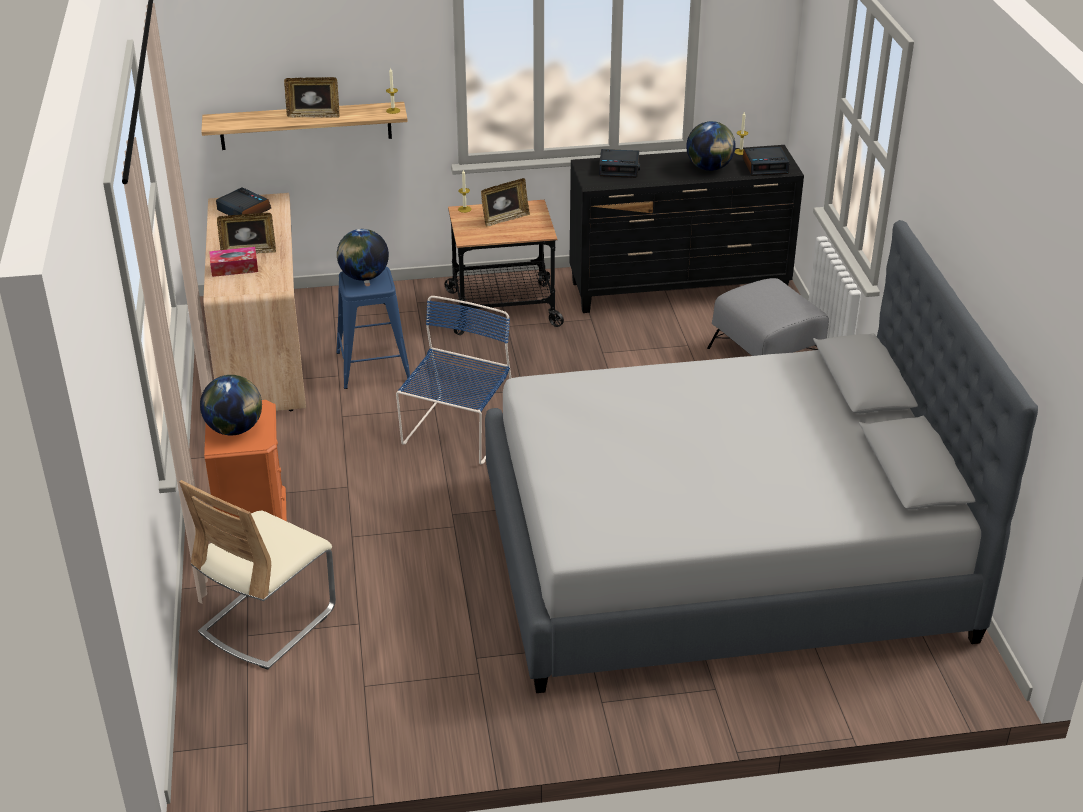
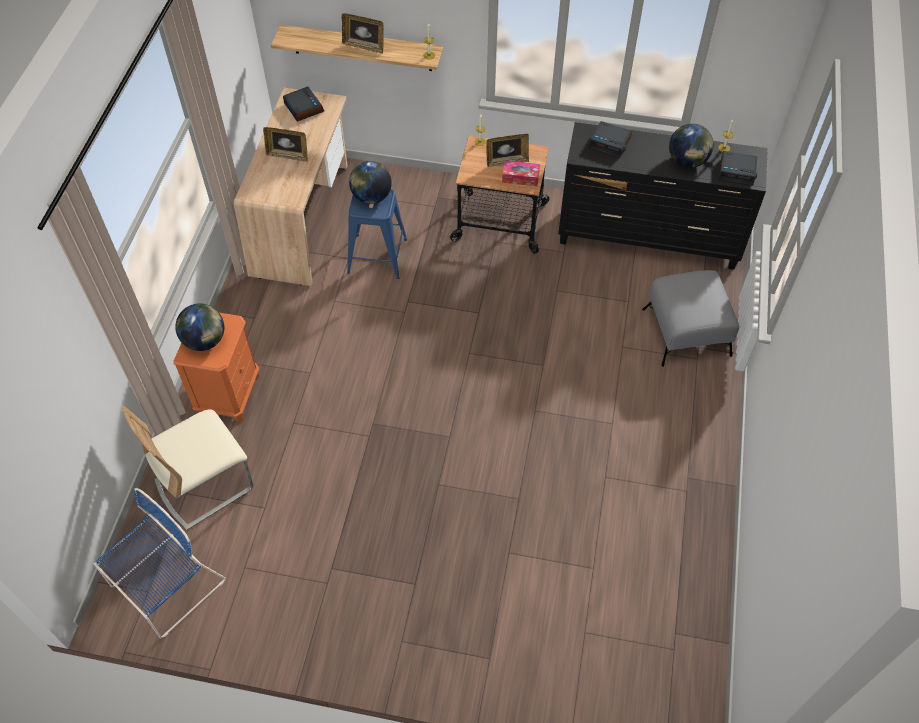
camera: 20 degrees right, 20 degrees up
(234, 268) = (270, 171): tissue box -> tissue box (520, 177)
(458, 433) = (411, 343): blue chair -> blue chair (166, 586)
(721, 555) = (553, 529): grey bed -> none

